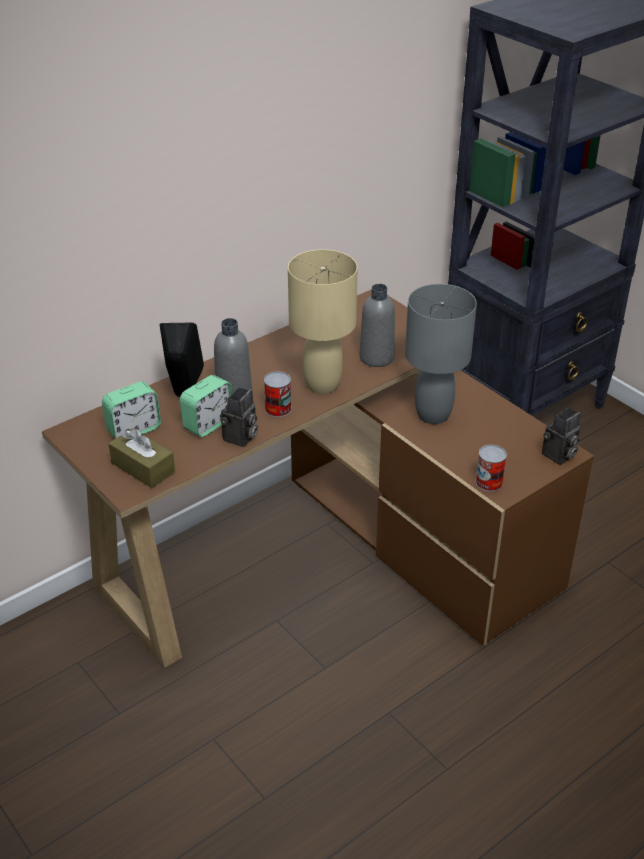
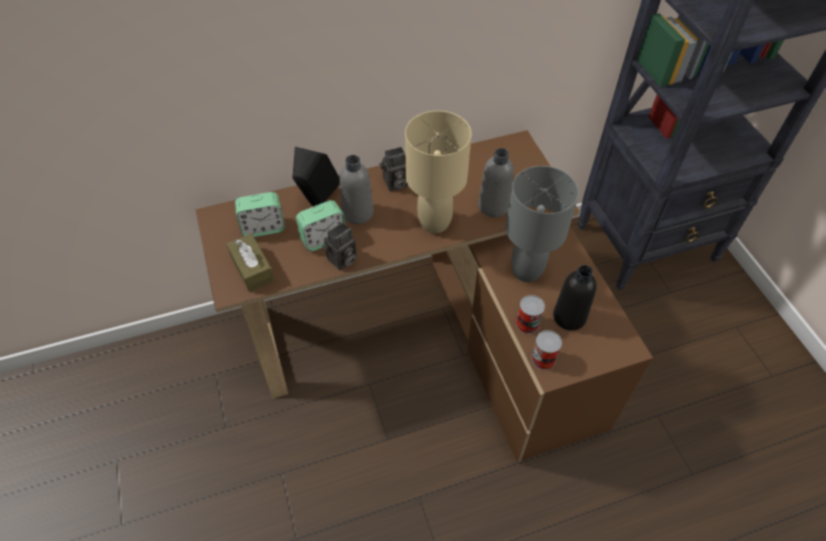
camera: 20 degrees right, 15 degrees up
(278, 409) = (386, 238): can -> can (527, 323)
(496, 442) = (569, 317): none -> black bottle
(559, 456) = (619, 349): camera -> camera (394, 184)

